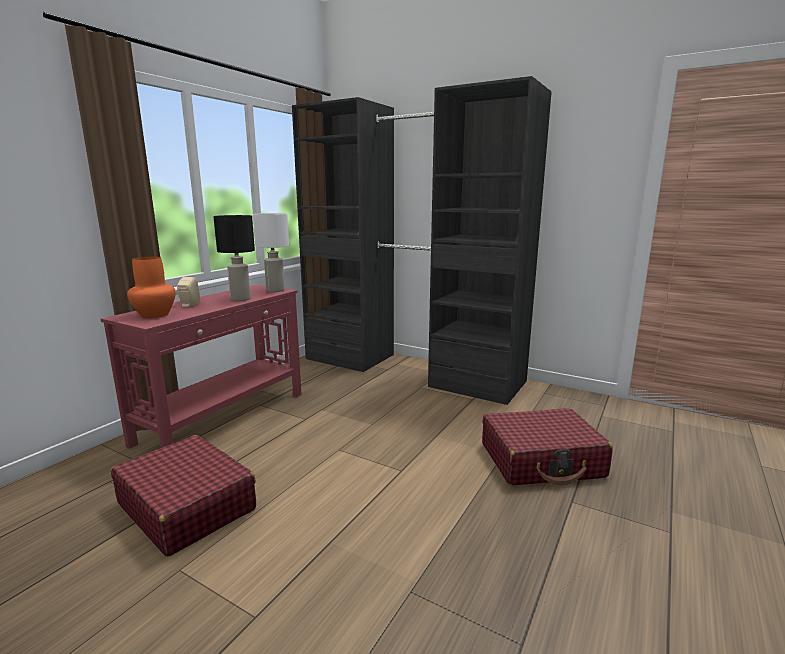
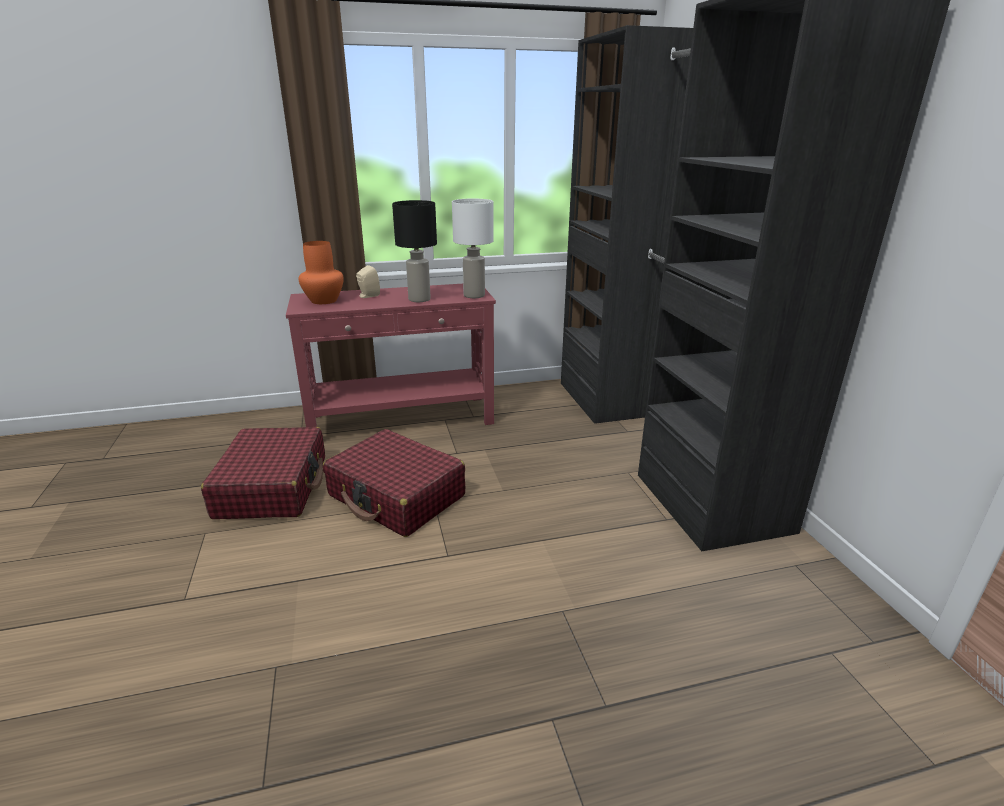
camera: 45 degrees right, 10 degrees up
(541, 460) = (609, 647): red suitcase -> red suitcase (396, 496)

